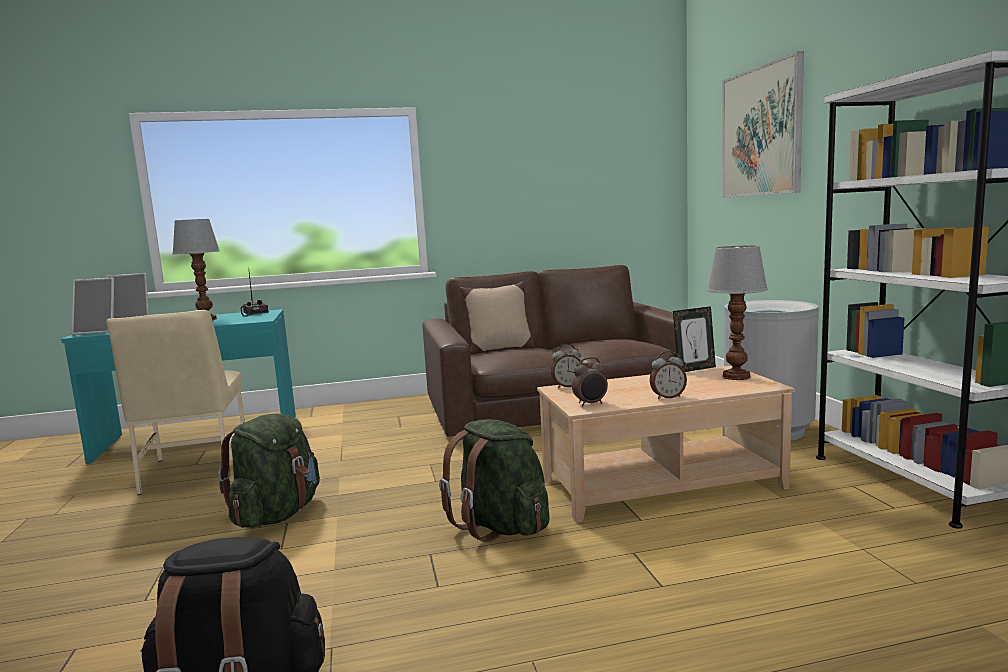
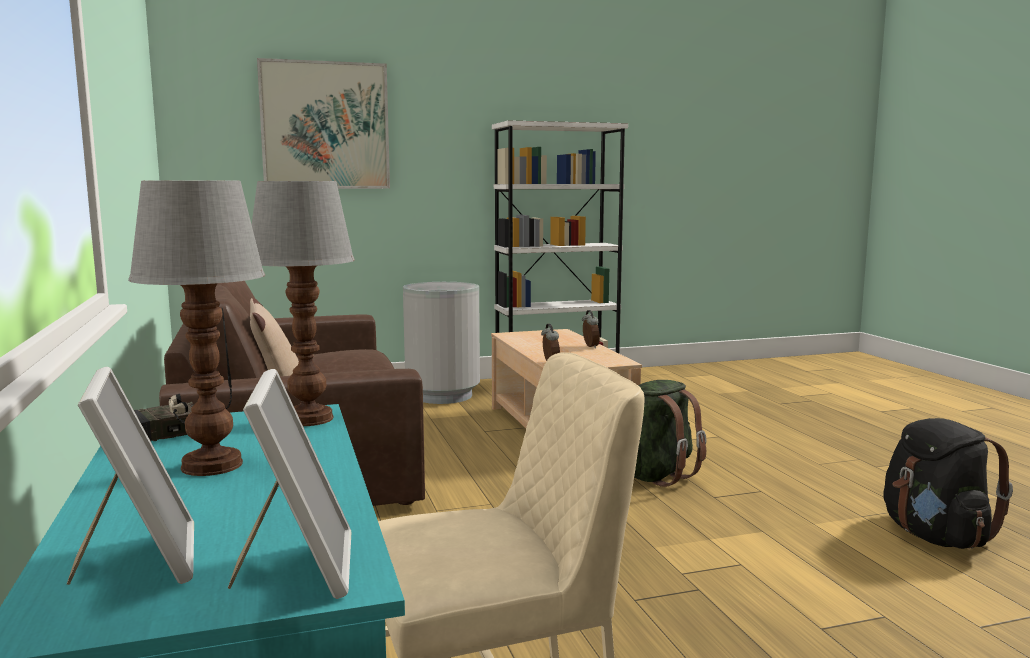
camera: 95 degrees left, 0 degrees up
(277, 515) = (663, 584): green backpack -> none
(591, 404) = (609, 360): alarm clock -> none
(694, 369) = (502, 339): picture frame -> none
(735, 377) = (532, 334): table lamp -> table lamp (309, 419)

